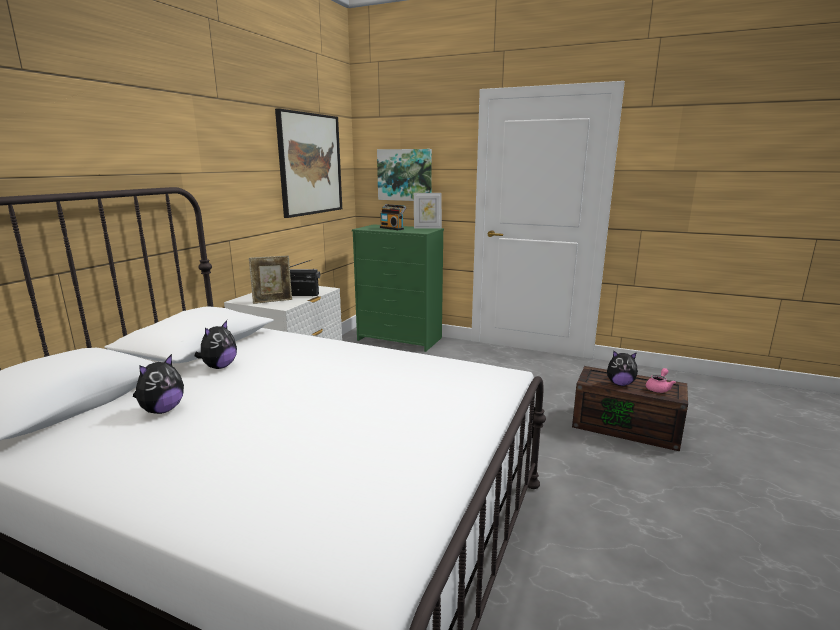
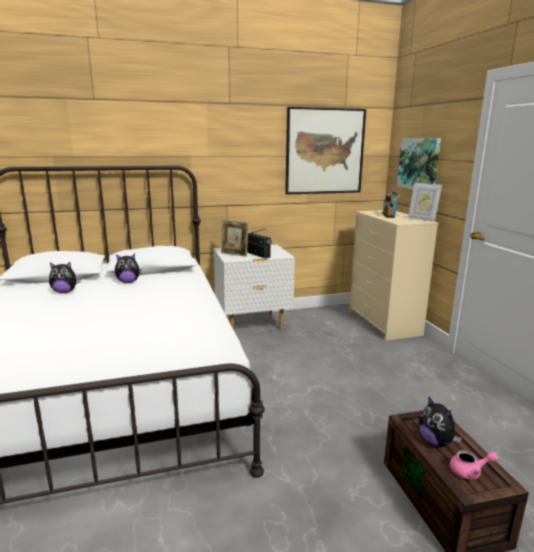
camera: 50 degrees right, 0 degrees up
(400, 339) = (384, 323): green dresser -> beige dresser

